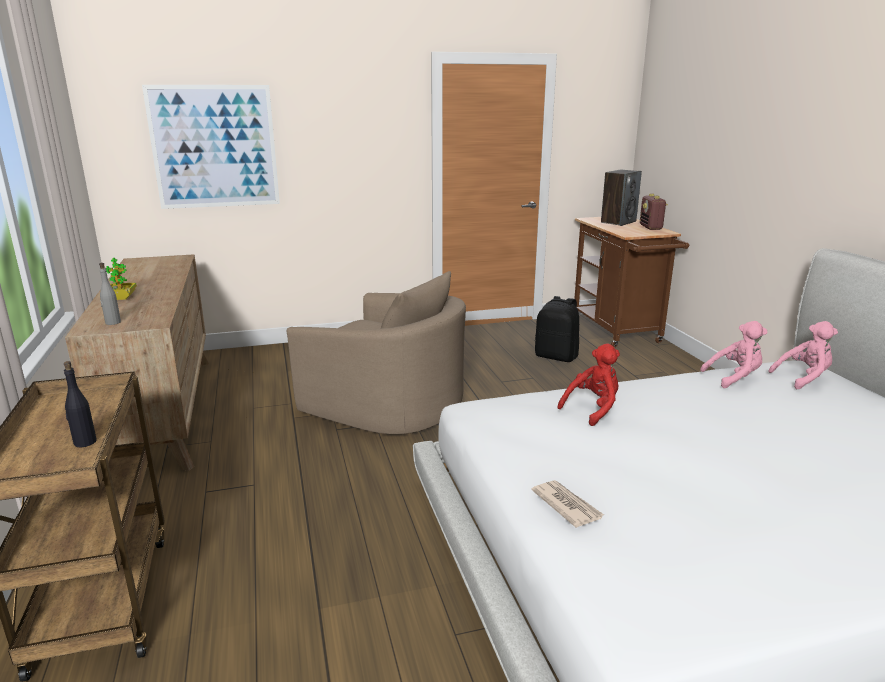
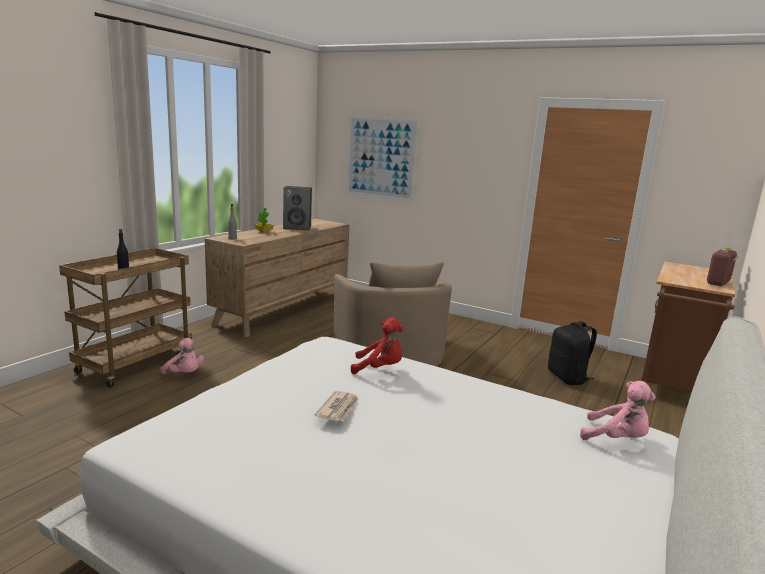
camera: 45 degrees right, 5 degrees down
(566, 505) = (241, 392): newspaper -> newspaper (339, 408)
(618, 222) = (698, 272): speaker -> speaker (297, 228)
(734, 377) = (548, 408): pink plush toy -> pink plush toy (185, 374)

